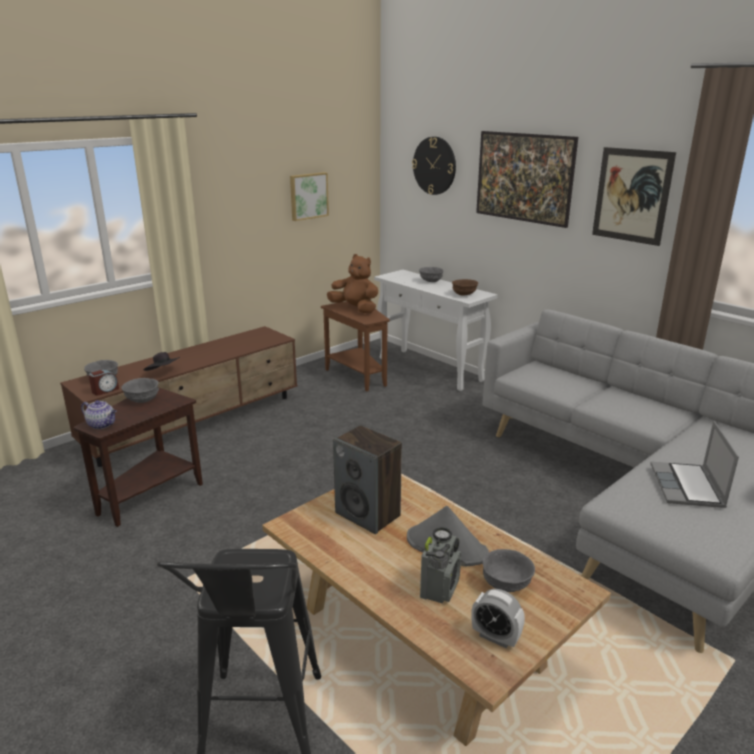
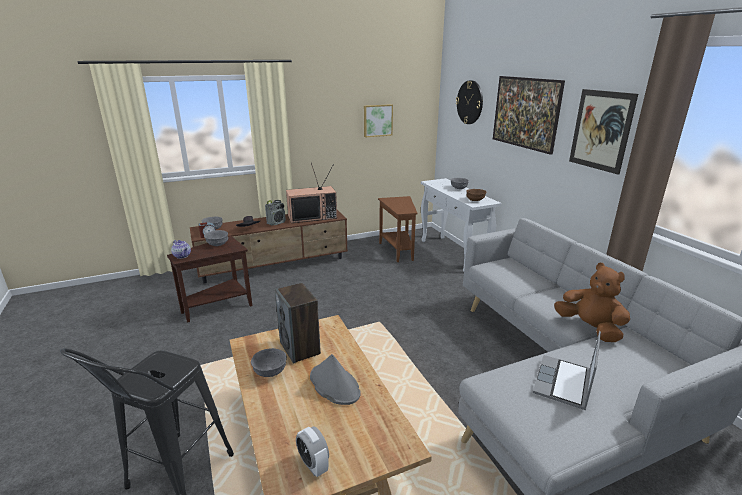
camera: 20 degrees right, 0 degrees up
(244, 342) = (312, 216): none -> television
(355, 309) = (399, 203): brown plush toy -> brown plush toy (589, 328)
(440, 588) = (305, 415): radio -> radio (276, 223)
(505, 584) = (353, 425): grey bowl -> grey bowl (269, 372)

